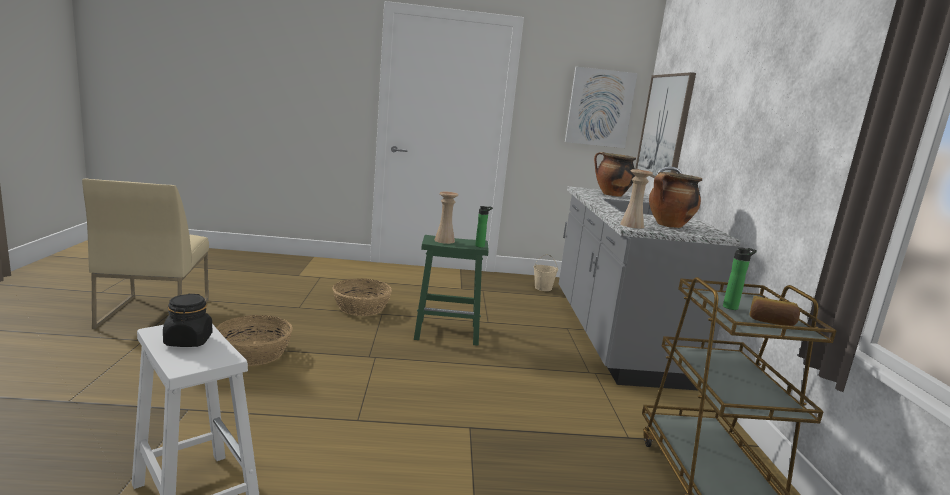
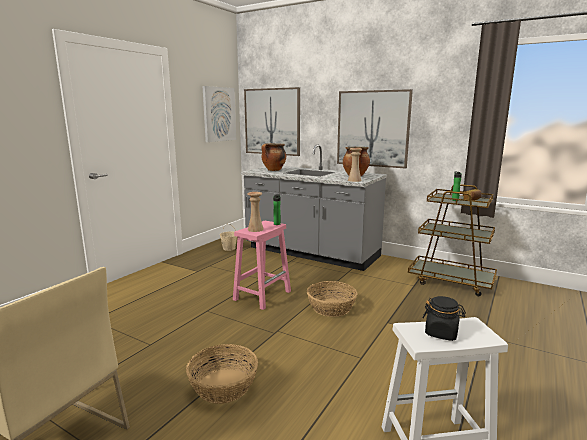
camera: 55 degrees left, 0 degrees up
(362, 308) = (186, 316): basket -> basket (331, 307)
(448, 332) = (262, 295): green stool -> pink stool
(747, 151) = (373, 129): none -> picture

